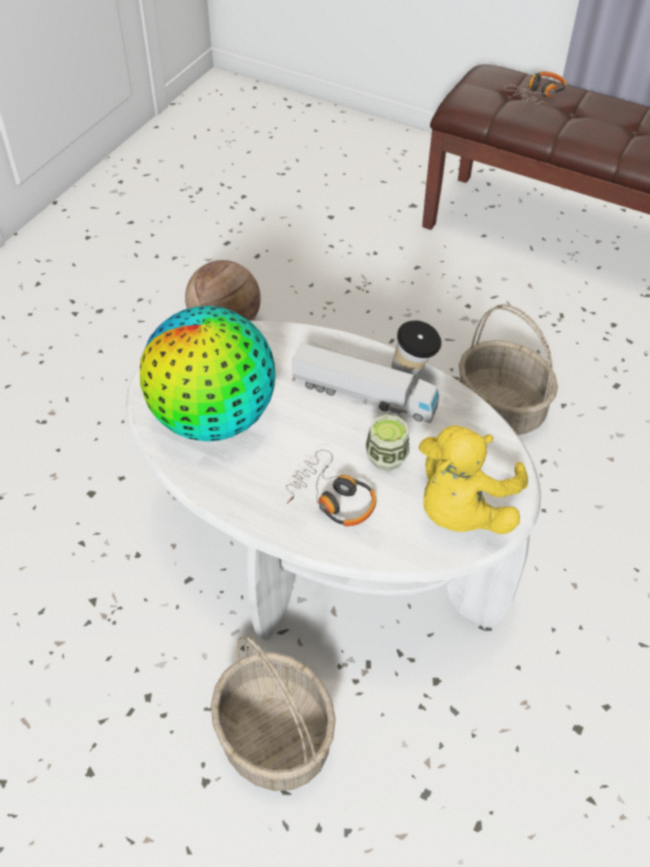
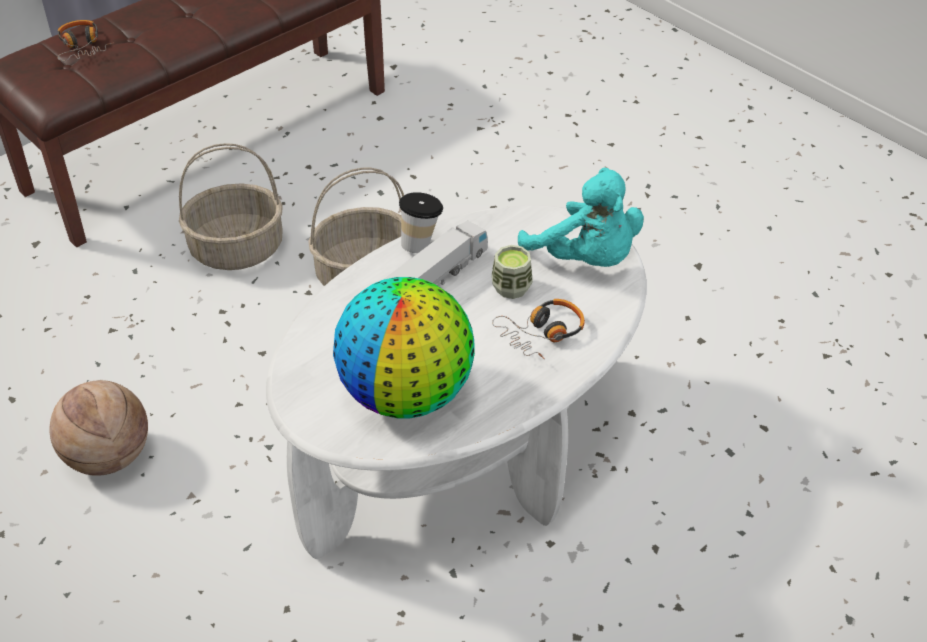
camera: 70 degrees left, 5 degrees down
(276, 738) = (651, 541): basket -> basket (238, 248)
(461, 509) = (586, 259): yellow plush toy -> turquoise plush toy

